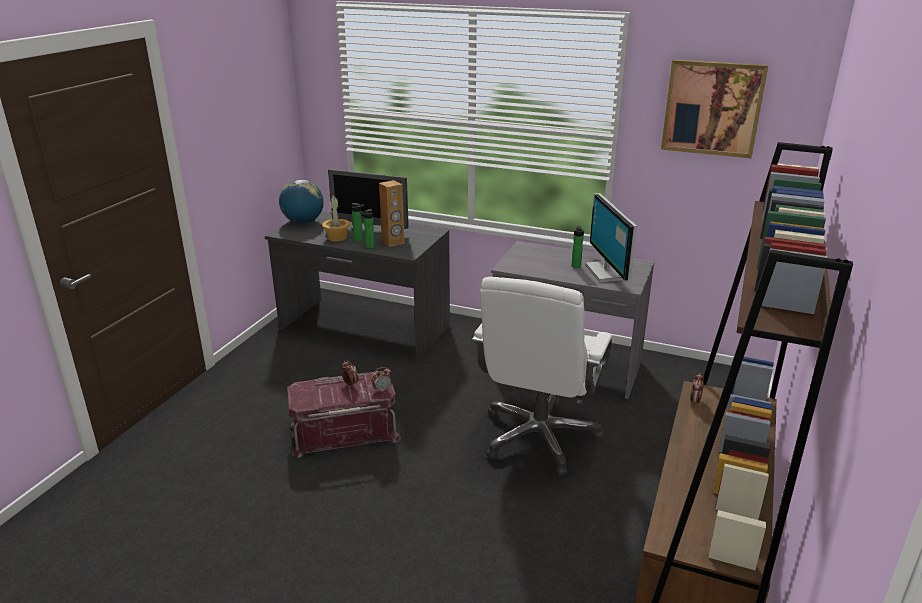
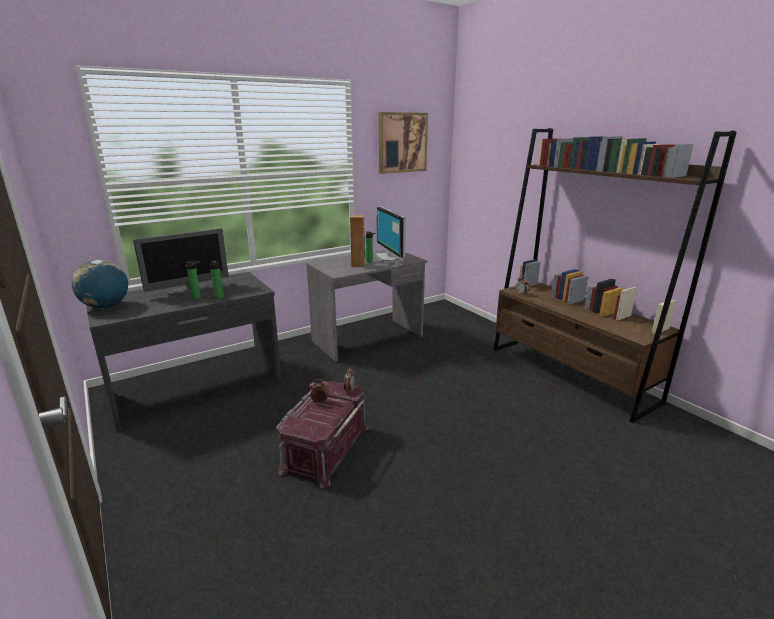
camera: 55 degrees left, 5 degrees down
(337, 237) = (172, 303): potted plant -> none
(393, 242) = (230, 289): brown speaker -> brown speaker (358, 264)
(539, 437) = (426, 374): white office chair -> none
(608, 272) = (390, 258): monitor -> monitor turned 45 degrees clockwise

